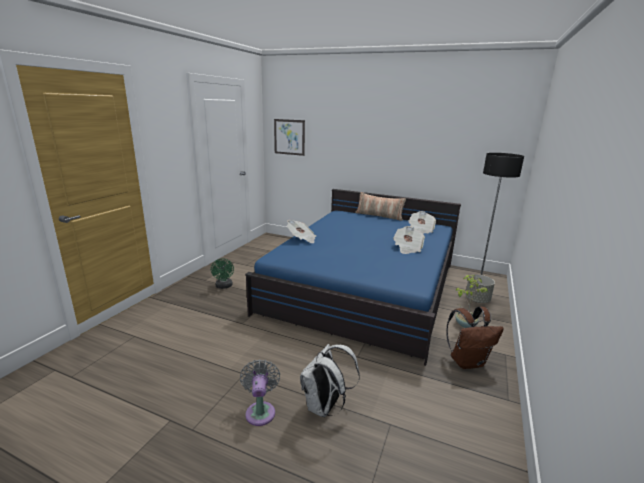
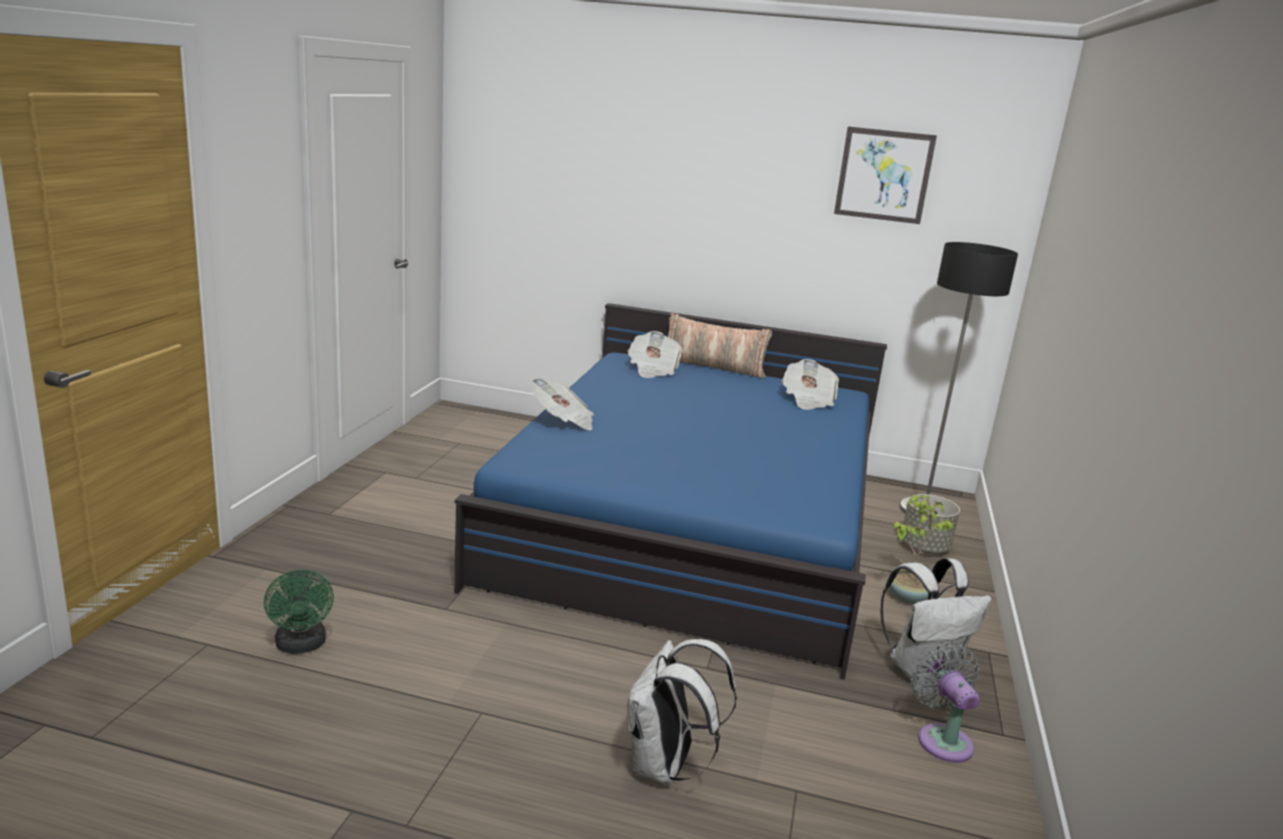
camera: 10 degrees left, 0 degrees up
(224, 286) = (379, 528): green fan -> green fan (301, 646)
(260, 411) = (537, 781): grey fan -> grey fan (942, 739)
(289, 137) = (507, 181): picture -> picture (884, 175)
(407, 248) = (790, 441): newspaper -> newspaper (652, 370)
(467, 361) = (921, 668): brown backpack -> white backpack

